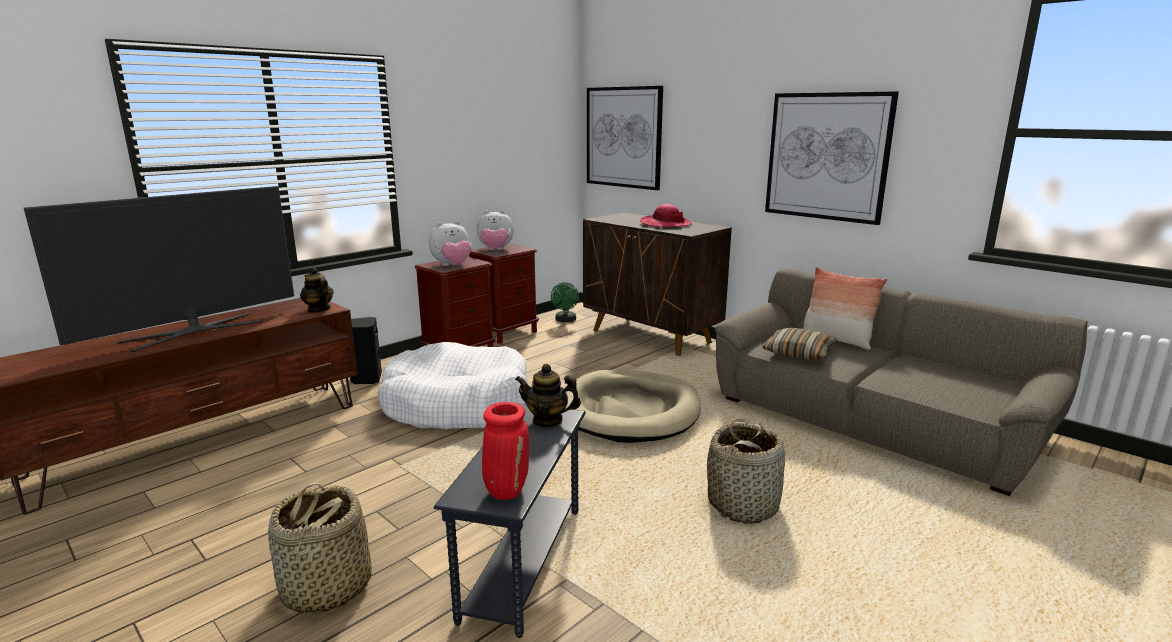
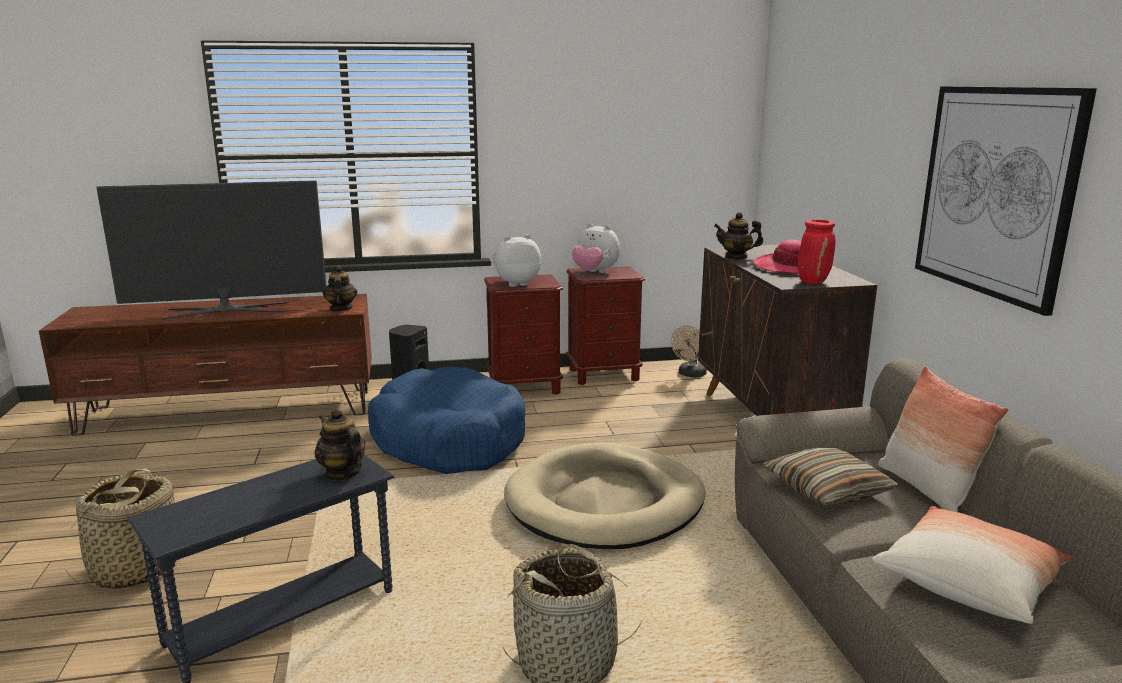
camera: 35 degrees right, 0 degrees up
(452, 266) = (515, 283): plush toy -> plush toy turned 150 degrees clockwise
(457, 404) = (448, 440): white dog bed -> blue dog bed
(506, 490) = (191, 526): red vase -> red vase (813, 281)
(565, 320) = (690, 374): green fan -> beige fan
(619, 222) = (736, 257): none -> teapot
(623, 137) = (793, 141): picture -> none
(920, 375) = (968, 582): none -> pillow

